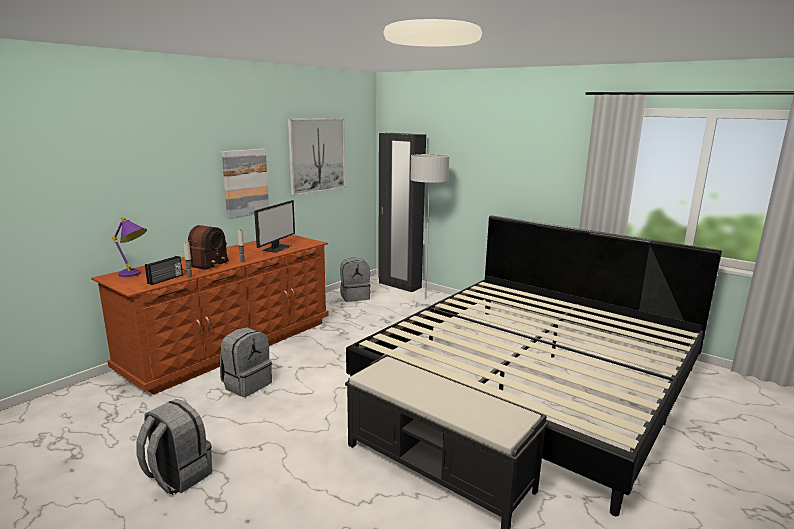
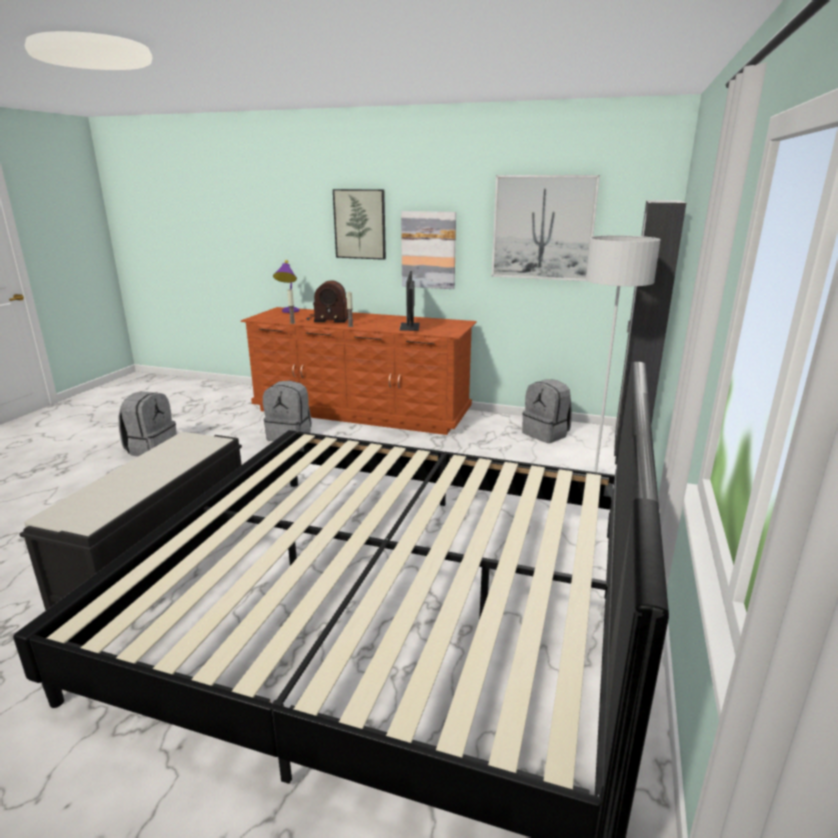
camera: 70 degrees right, 5 degrees up
(165, 279) = (282, 319): radio -> none
(182, 167) = (360, 224): none -> picture
(277, 248) = (410, 327): monitor -> monitor turned 90 degrees clockwise

